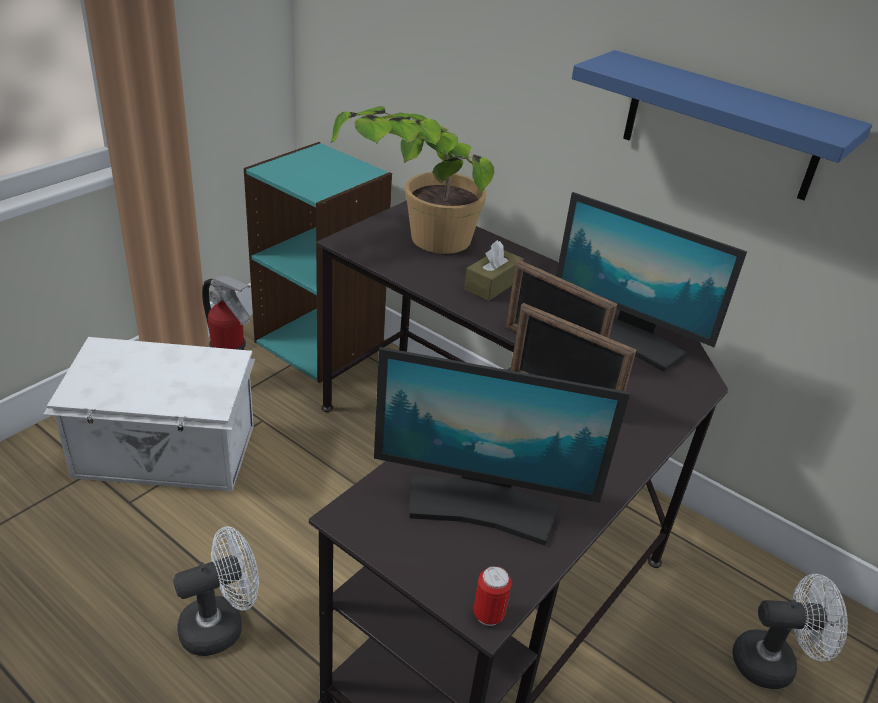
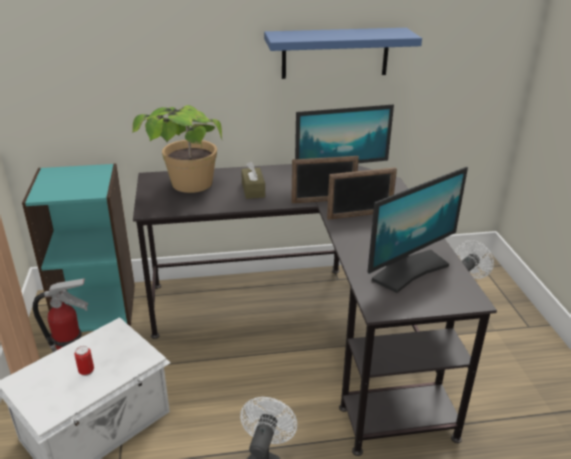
camera: 45 degrees left, 5 degrees down
(488, 615) = (475, 300): can -> can (86, 371)

